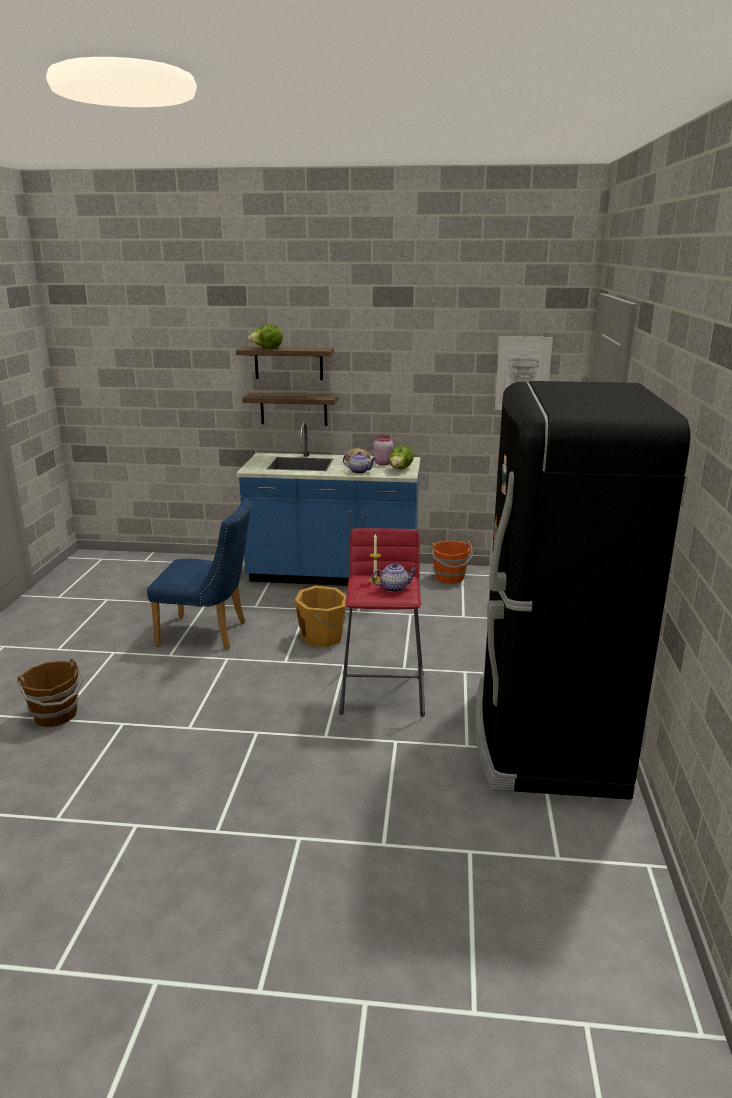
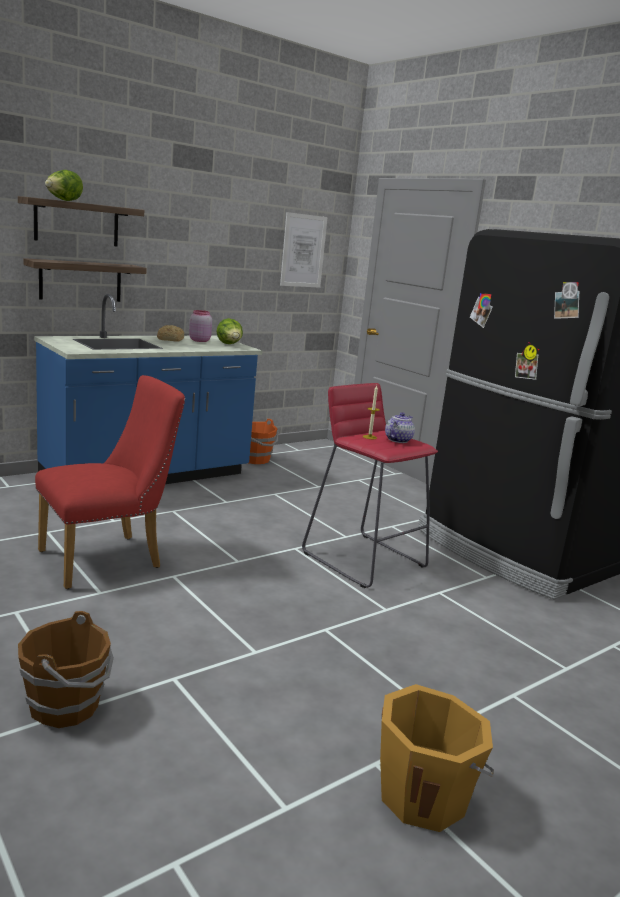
camera: 45 degrees left, 5 degrees down
(209, 634) = (109, 559): blue chair -> red chair
(323, 637) = (234, 530): orange bucket -> orange bucket (424, 795)
(359, 471) = (197, 347): teapot -> none

